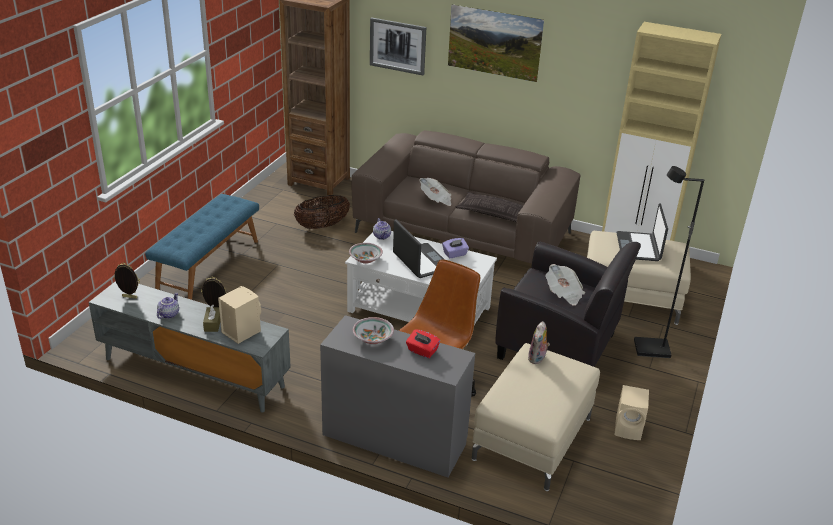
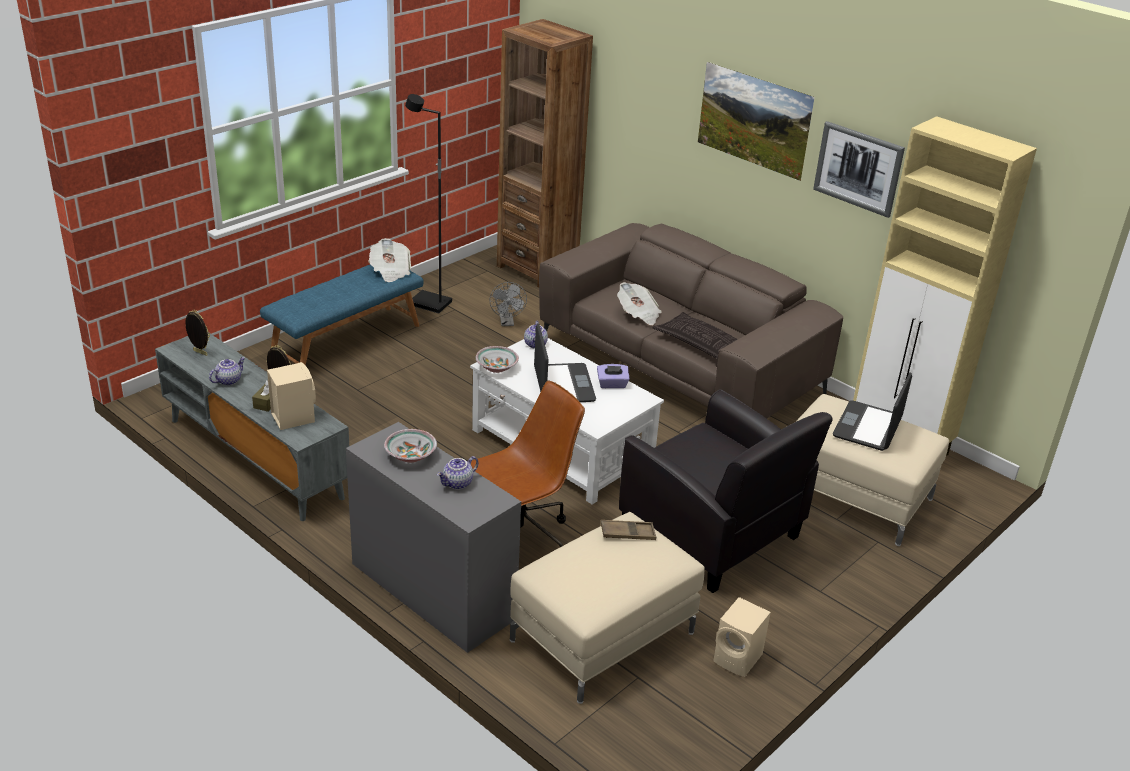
camera: 20 degrees right, 0 degrees up
(322, 226) = (507, 323): basket -> grey fan
(397, 46) = (643, 108): picture -> picture (858, 168)
(422, 351) = (458, 484): red tissue box -> teapot
(537, 359) = (627, 533): plush toy -> brown tray
(564, 294) = (722, 463): newspaper -> newspaper (390, 271)
(651, 350) = (838, 569): black floor lamp -> black floor lamp (429, 304)

